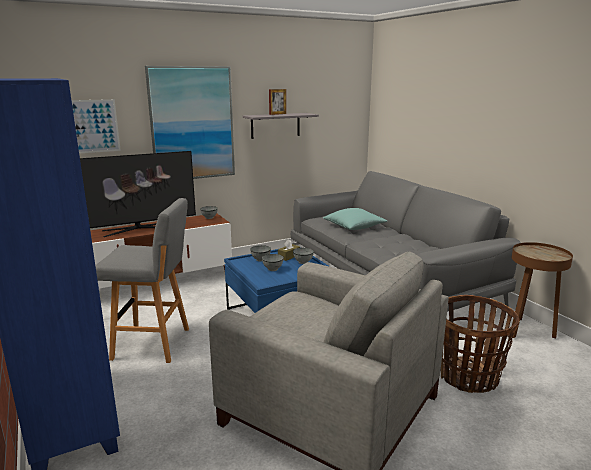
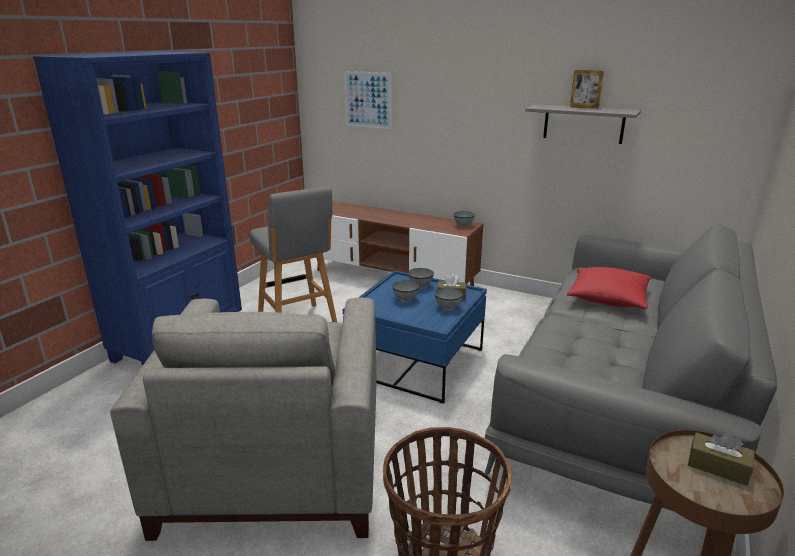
camera: 55 degrees right, 5 degrees up
(138, 229) = (385, 215): television -> none
(192, 124) = (468, 108): picture -> none
(354, 227) = (608, 298): turquoise pillow -> red pillow
(538, 251) = (718, 467): none -> brown tissue box

